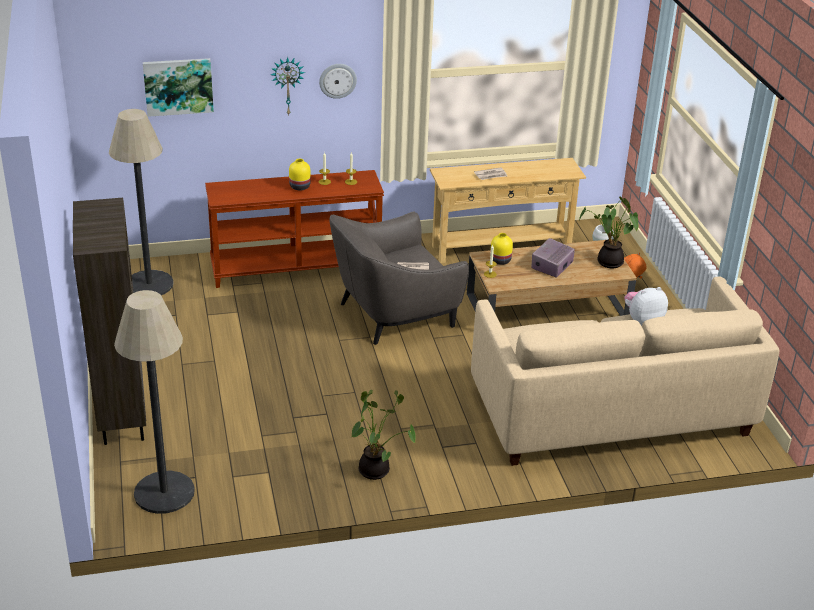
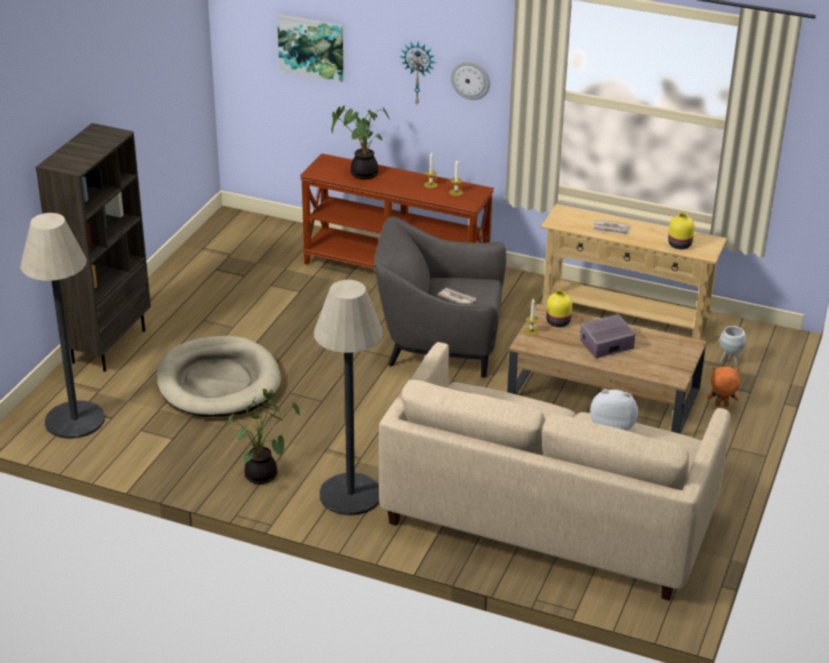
camera: 35 degrees right, 0 degrees up
(149, 284) = (250, 241): floor lamp -> floor lamp (350, 494)
(254, 410) = (218, 382): none -> beige dog bed
(299, 186) = (401, 182): yellow vase -> yellow vase (679, 244)
(607, 262) = (672, 363): potted plant -> potted plant (362, 173)

